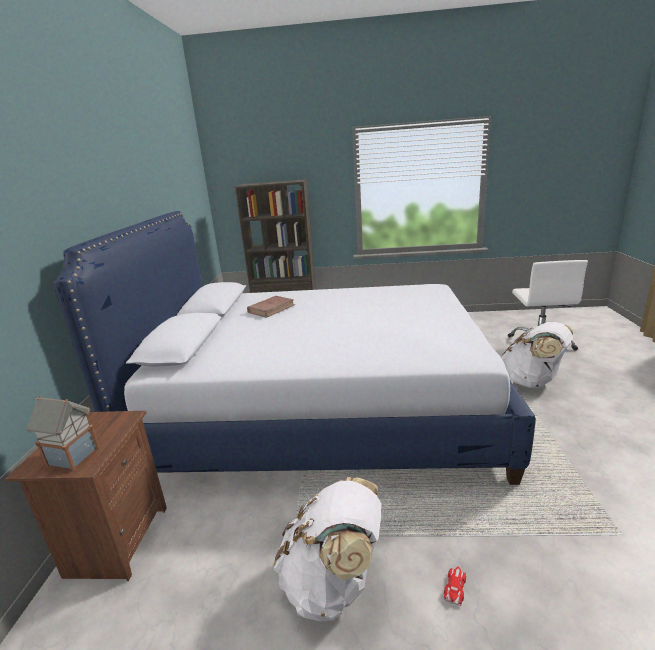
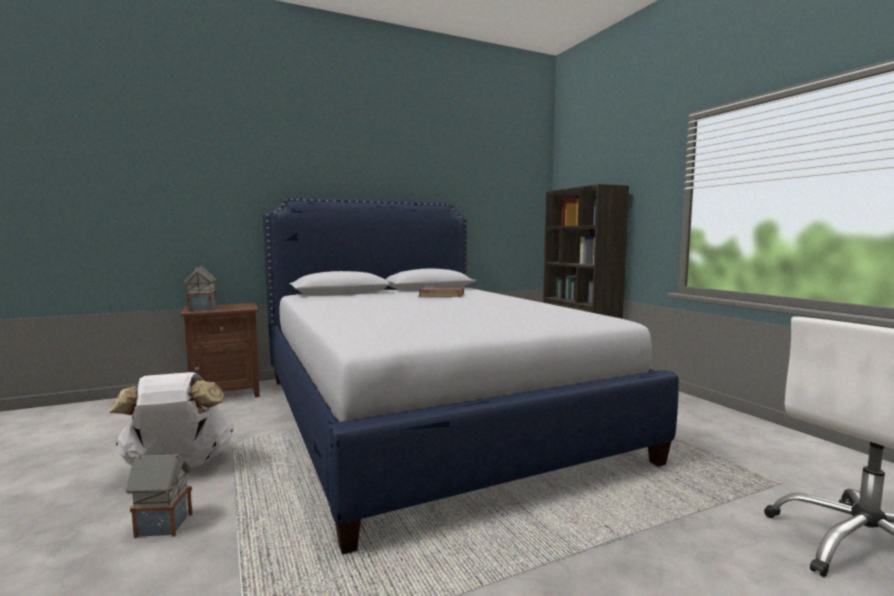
camera: 60 degrees right, 15 degrees down
(455, 587) = (162, 525): toy car -> toy house
(532, 382) = (675, 550): white backpack -> none

